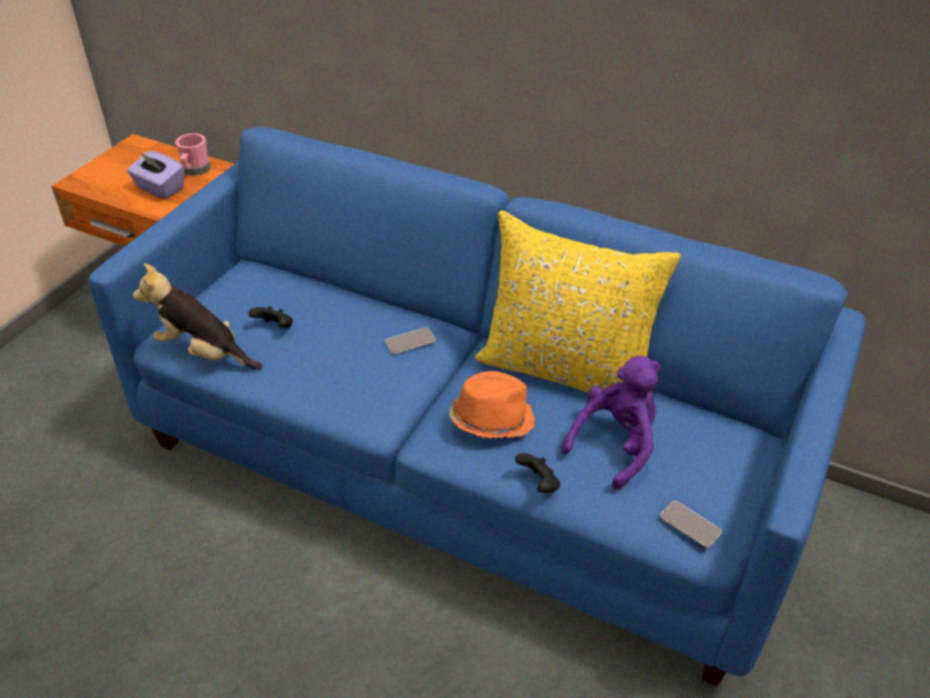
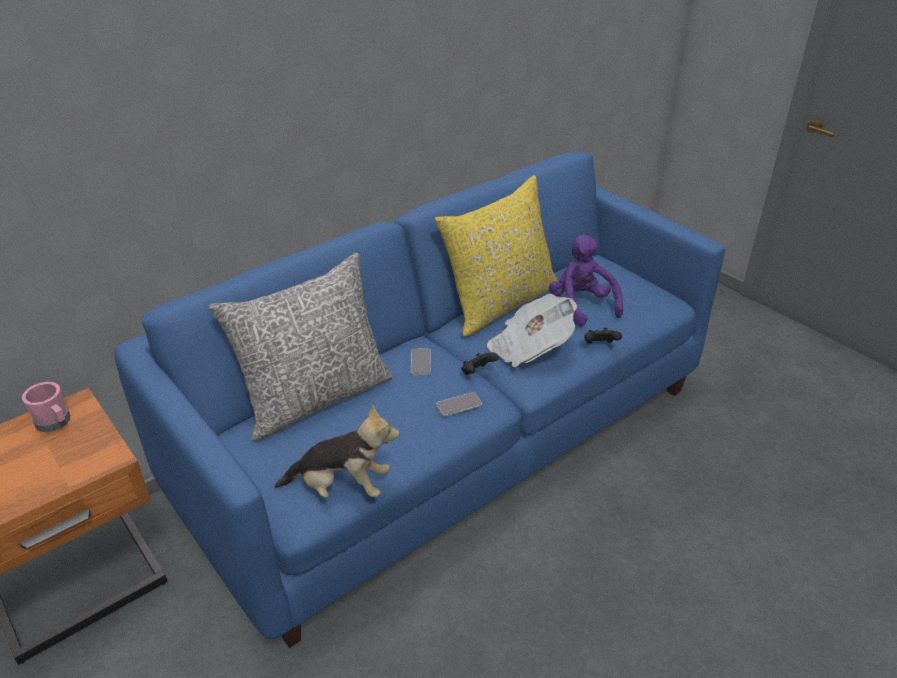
camera: 65 degrees left, 5 degrees down
(159, 188) = (60, 456): purple tissue box -> none
(204, 352) = (342, 487): plush toy -> plush toy turned 135 degrees counterclockwise
(275, 328) = (346, 432): black game controller -> black game controller (477, 372)
(316, 292) = (315, 397): none -> grey pillow
(491, 419) = (530, 348): orange hat -> newspaper
(690, 525) = (657, 302): phone -> phone (459, 405)

